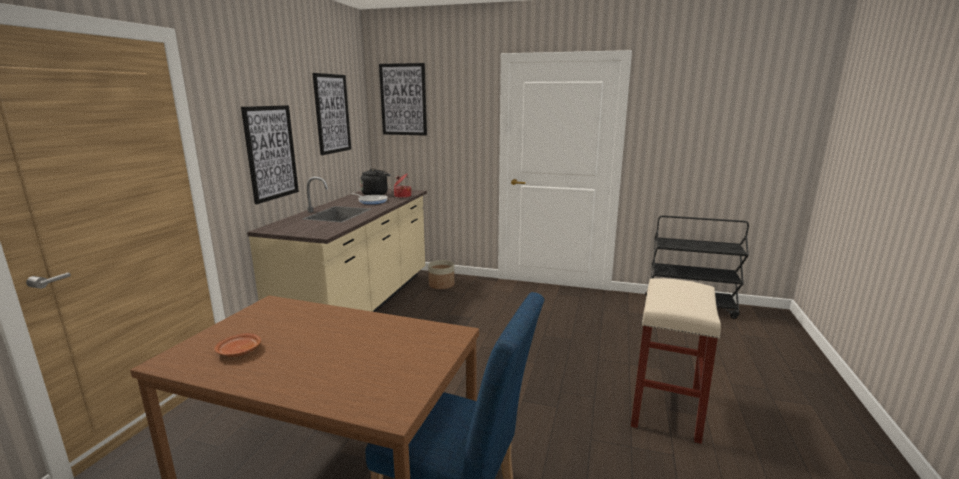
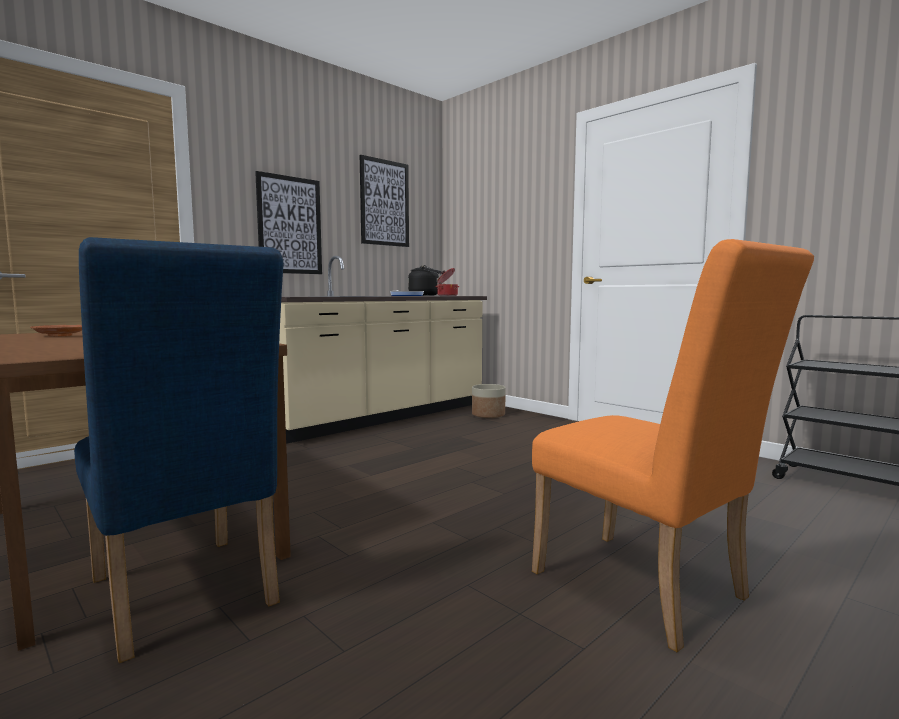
camera: 30 degrees right, 10 degrees down
(403, 99) = (474, 192): picture -> none
(667, 410) = (649, 591): beige stool -> orange chair

